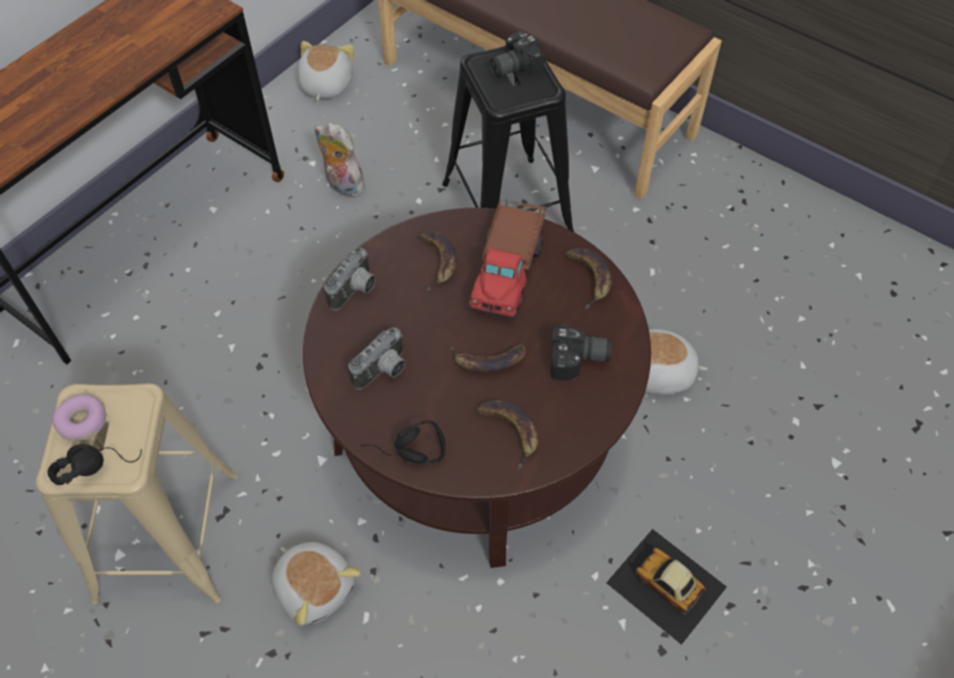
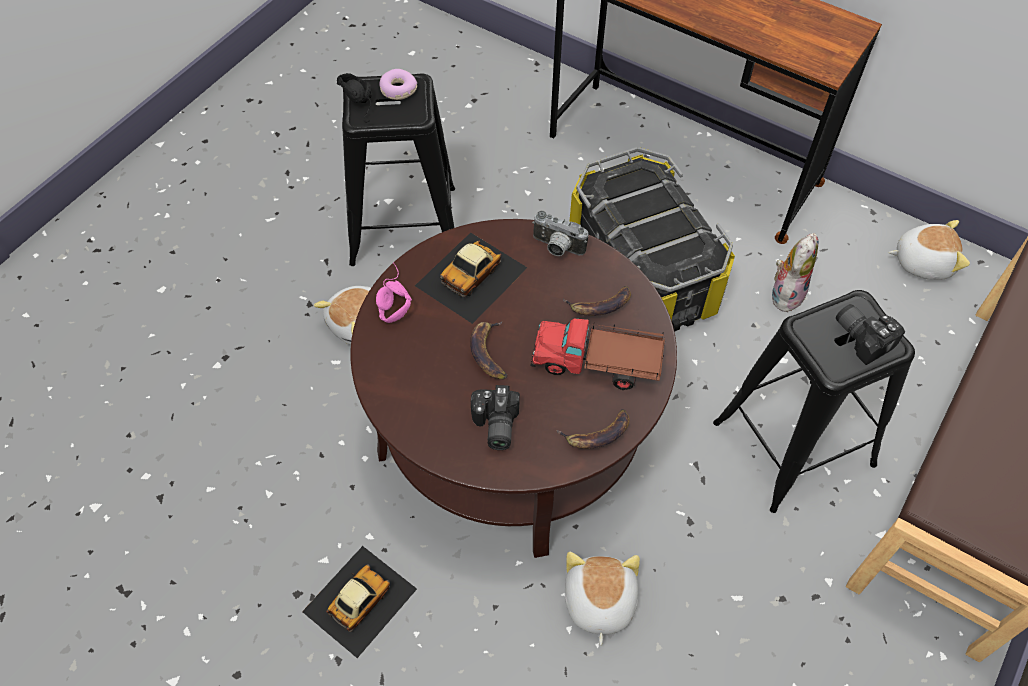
camera: 85 degrees right, 0 degrees up
(167, 537) = (402, 226): beige stool -> black stool
(292, 295) = (643, 271): none -> storage box
(384, 372) = (472, 276): camera -> toy car
(405, 455) = (390, 298): black headphones -> pink headphones
(510, 431) = (415, 372): banana -> none

